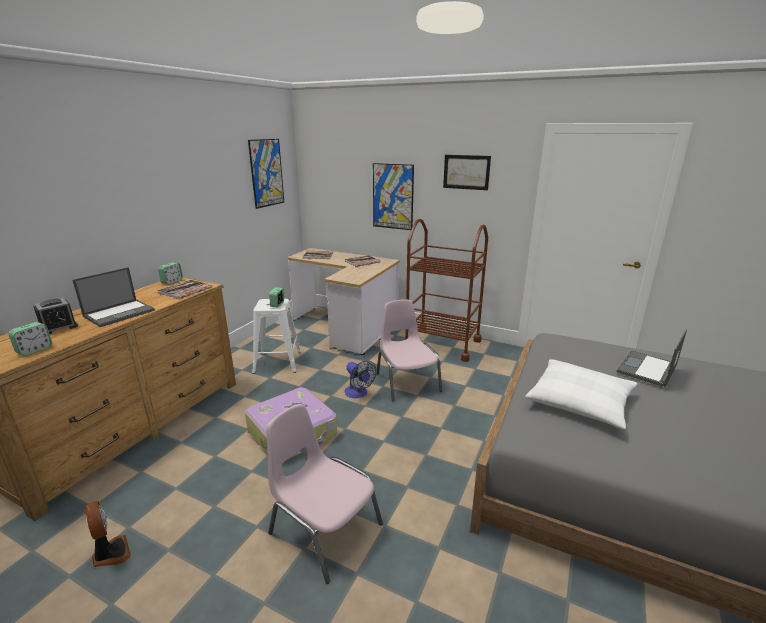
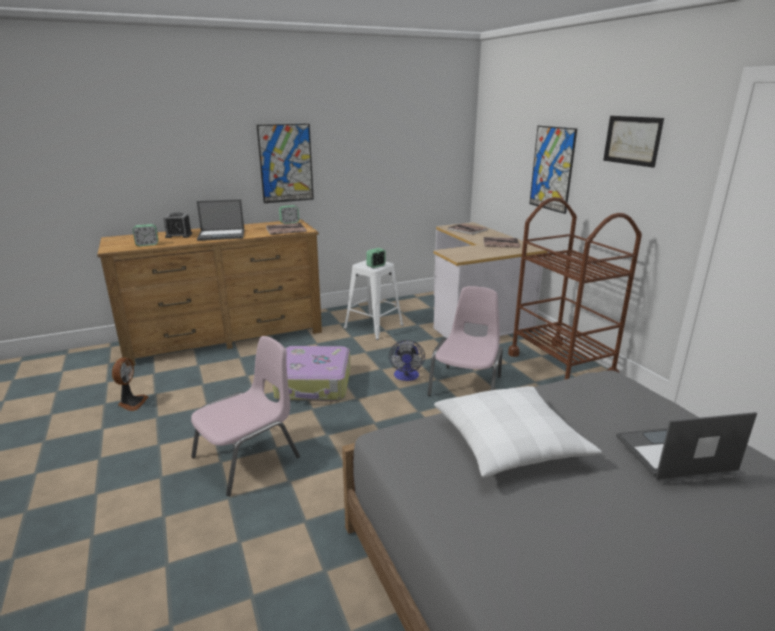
camera: 40 degrees right, 0 degrees up
(266, 173) = (428, 132): picture -> picture (286, 163)
(324, 528) = (248, 457): pink chair -> pink chair turned 60 degrees clockwise

